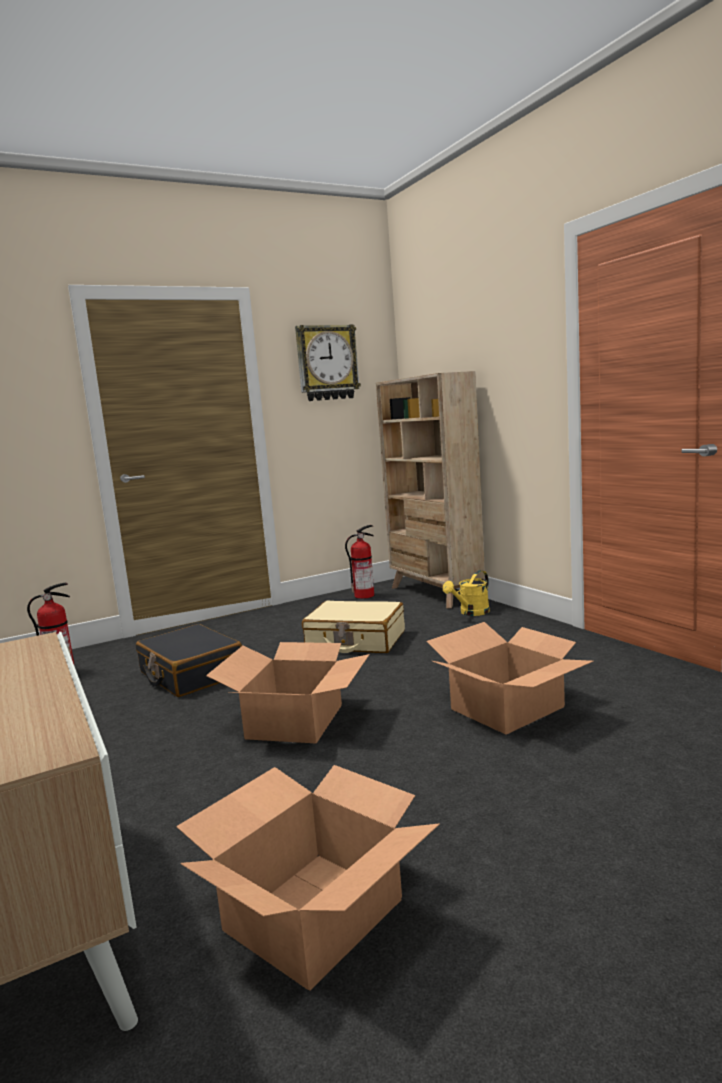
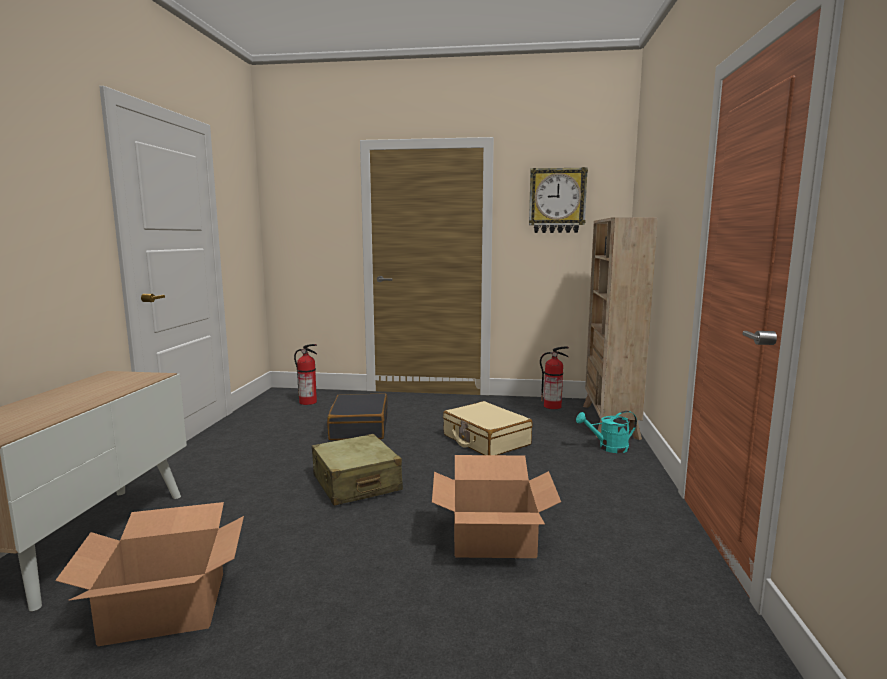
camera: 35 degrees right, 0 degrees up
(296, 721) = (356, 483): cardboard box -> beige suitcase
(471, 613) = (608, 448): yellow watering can -> turquoise watering can

